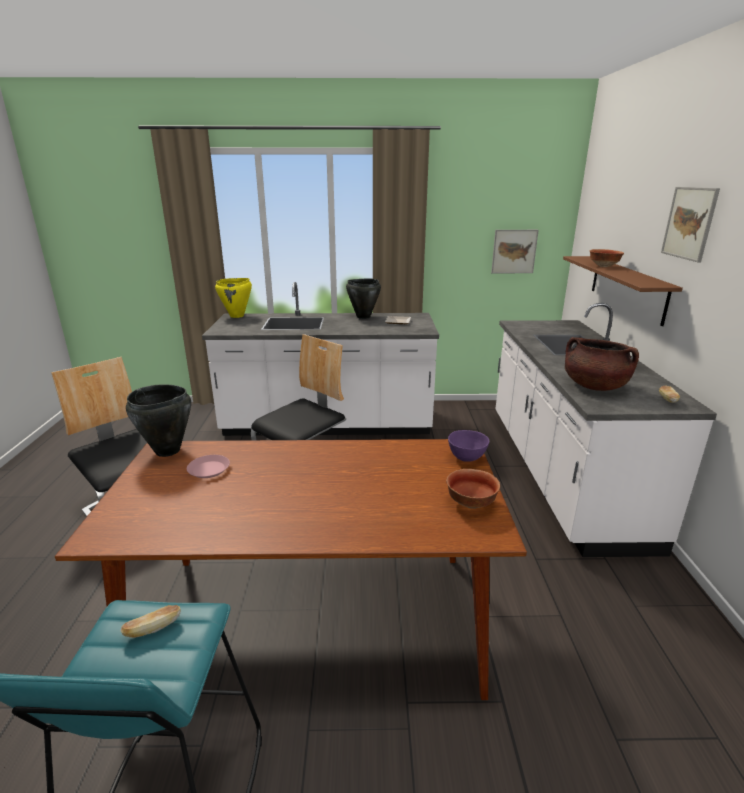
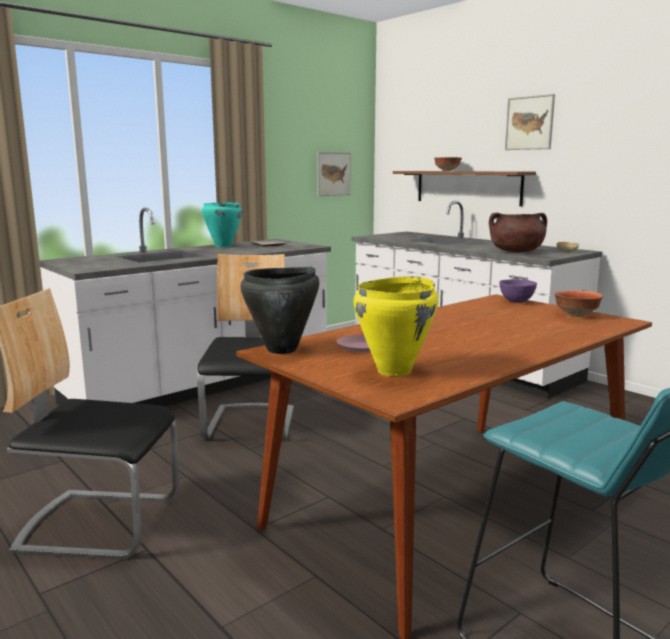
camera: 40 degrees left, 10 degrees down
(153, 629) = (563, 422): bread -> none
(237, 316) = (66, 259): yellow cooking pot -> yellow cooking pot (395, 371)
(363, 317) = (223, 246): black cooking pot -> turquoise cooking pot

